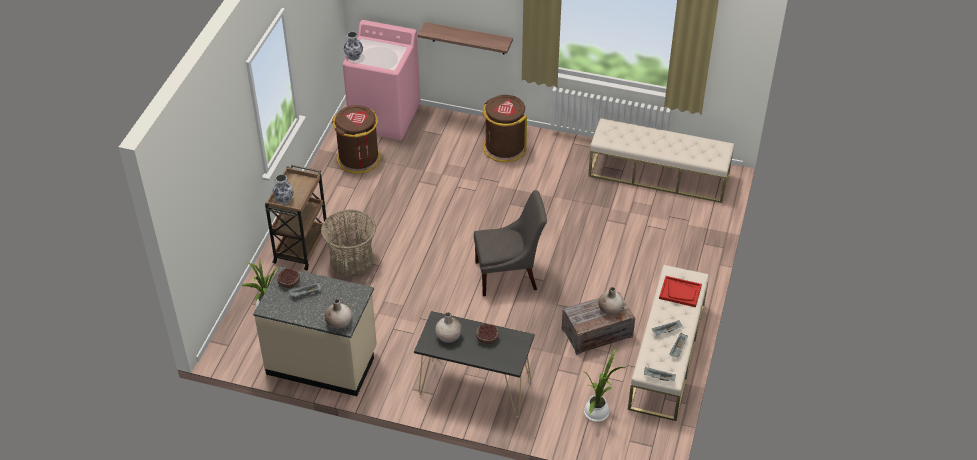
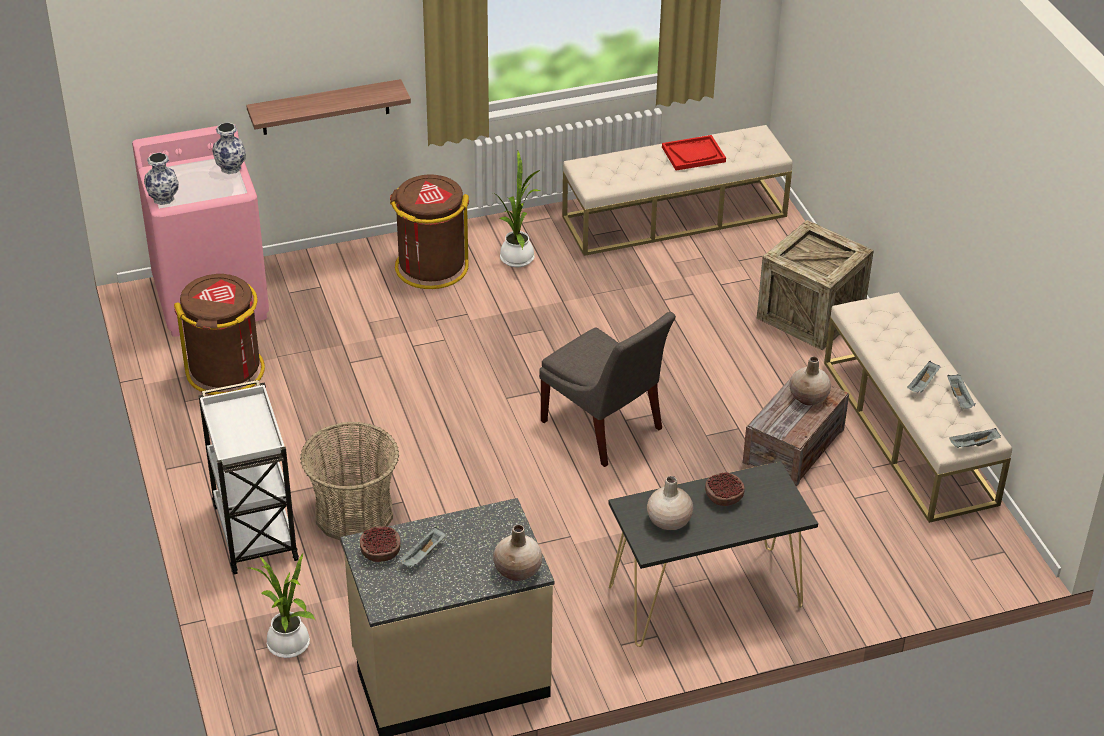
camera: 35 degrees left, 5 degrees down
(284, 200) = (240, 445): vase -> vase (231, 168)
(301, 246) = (254, 530): brown cart -> white cart
(509, 275) = (604, 428): grey chair -> grey chair turned 90 degrees clockwise
(598, 411) = (895, 544): potted plant -> potted plant (517, 256)
(678, 265) = (810, 315): none -> crate
(680, 292) = (890, 329): red tray -> red tray (693, 154)

